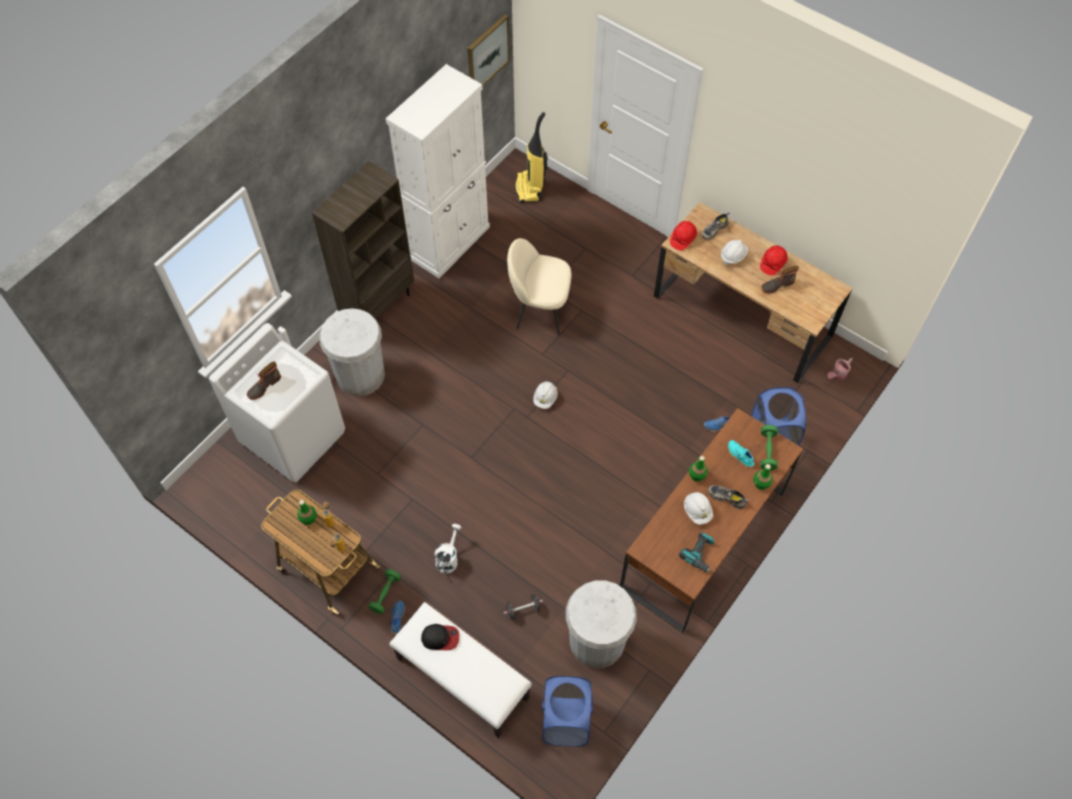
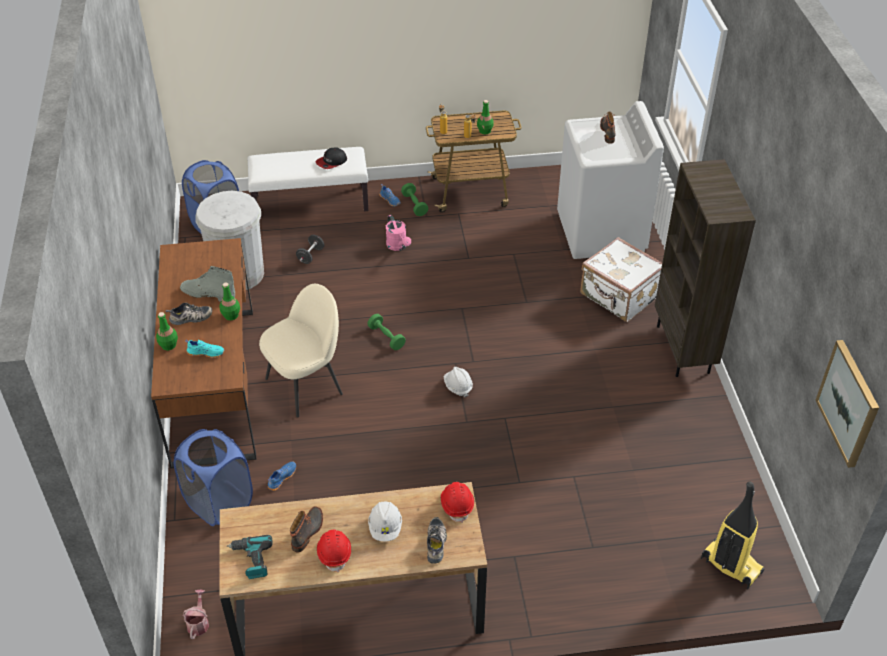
camera: 135 degrees right, 15 degrees down
(360, 375) = (619, 297): white trash can -> white suitcase
(448, 558) = (398, 246): white watering can -> pink watering can
(449, 242) = (715, 446): white cabinet -> none
(540, 309) = (556, 452): beige chair -> beige chair (306, 385)
(697, 511) = (207, 294): white hard hat -> grey boot
(700, 554) = (179, 271): power drill -> power drill (252, 560)
(767, 451) = (183, 372): green dumbbell -> green dumbbell (386, 337)

